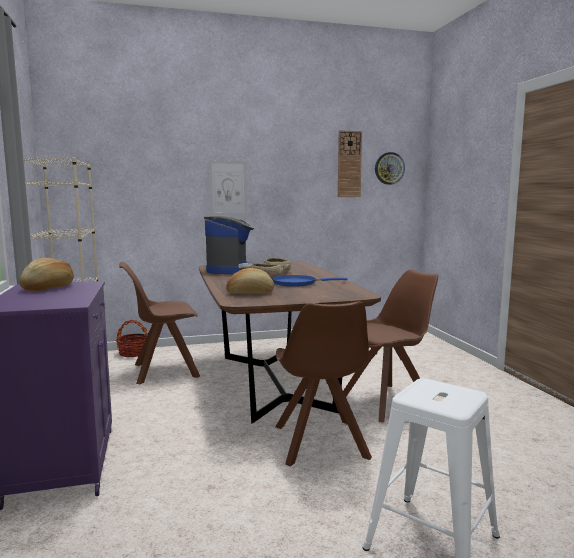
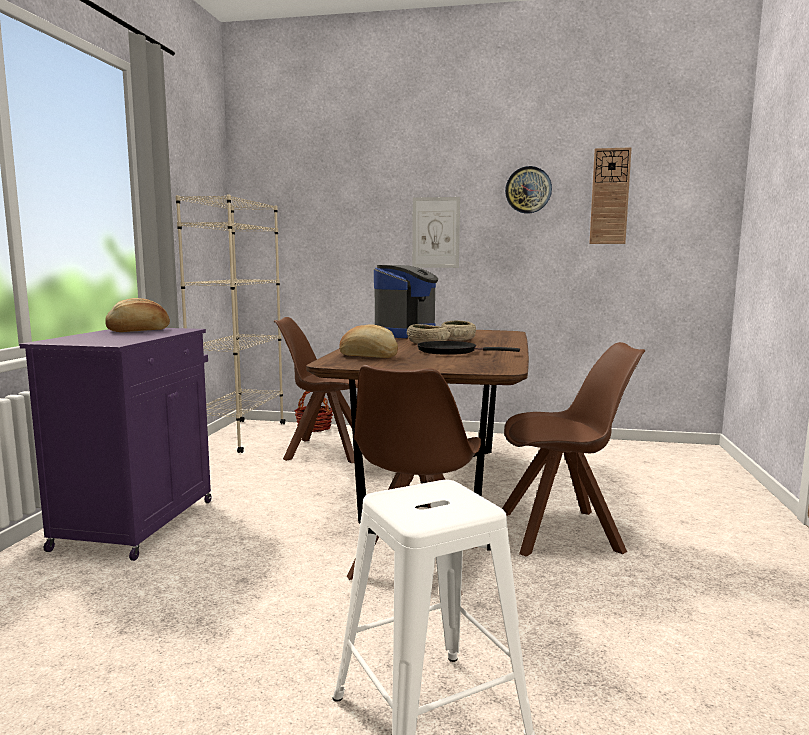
camera: 25 degrees right, 0 degrees up
(297, 283) = (451, 352): blue frying pan -> black frying pan
(389, 168) = (676, 201): wall clock -> wall clock (528, 190)

